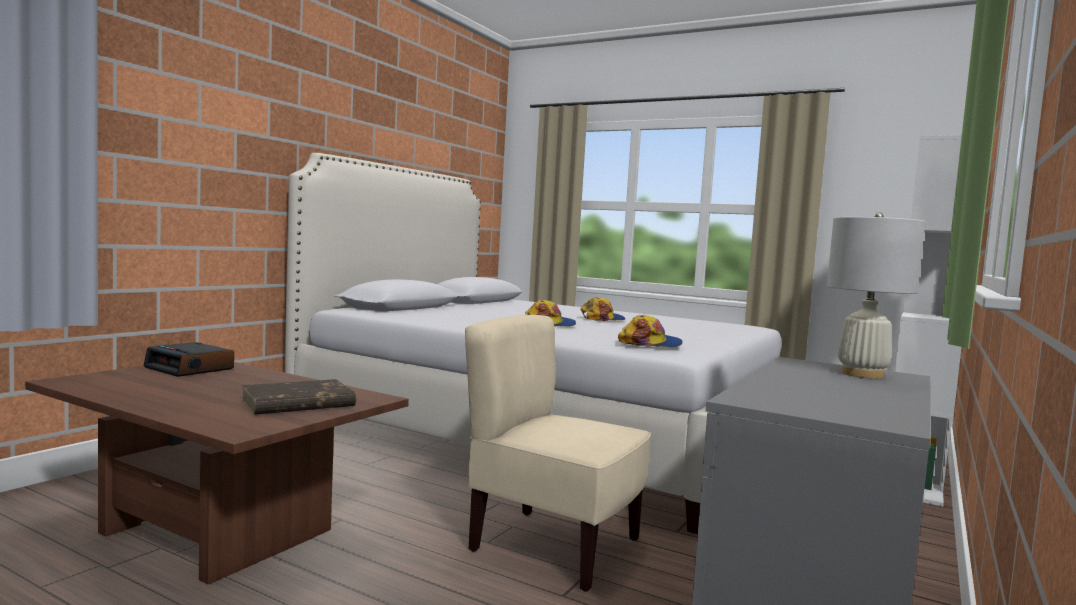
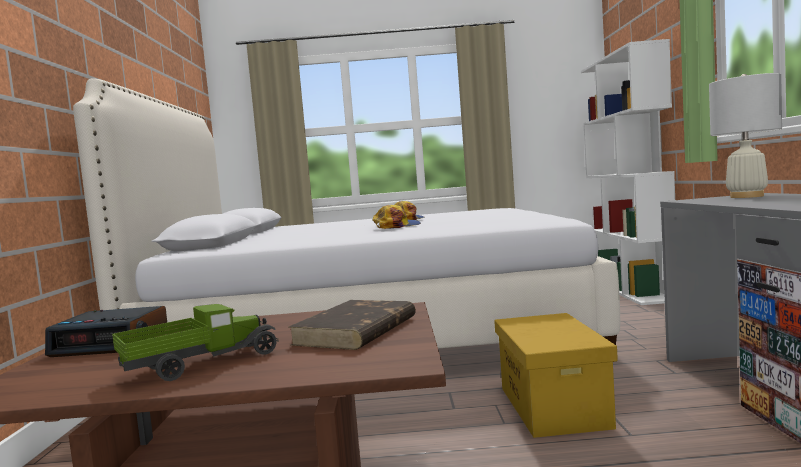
camera: 30 degrees left, 0 degrees up
(175, 395) = (200, 364): none -> toy truck
(553, 546) = (552, 406): beige chair -> yellow storage box
(650, 343) = (524, 218): cap -> none

